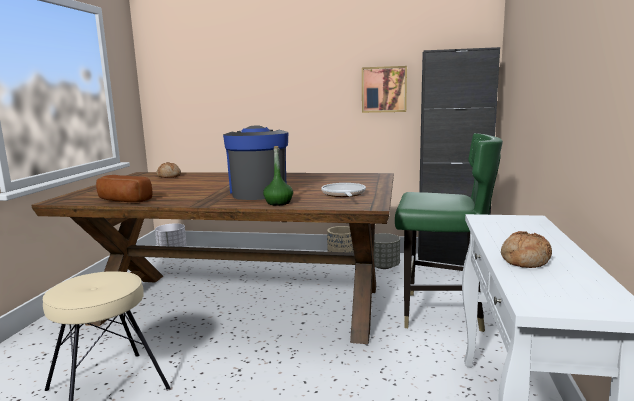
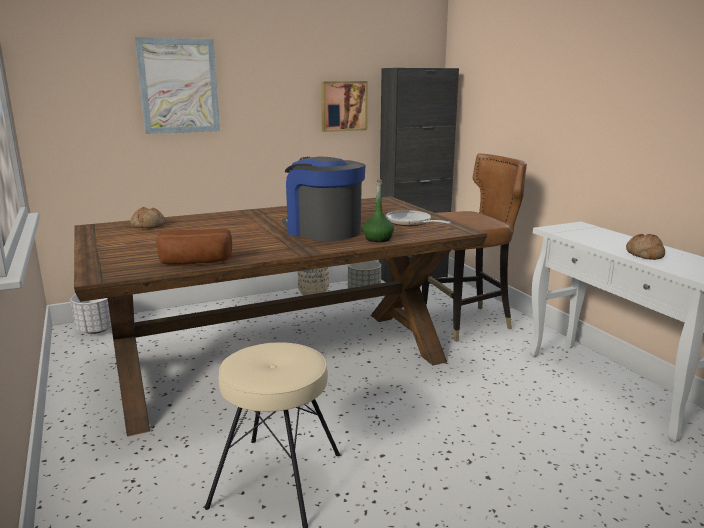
camera: 35 degrees left, 5 degrees up
(243, 75) = (179, 86): none -> picture
(441, 313) = (465, 323): green chair -> brown chair

